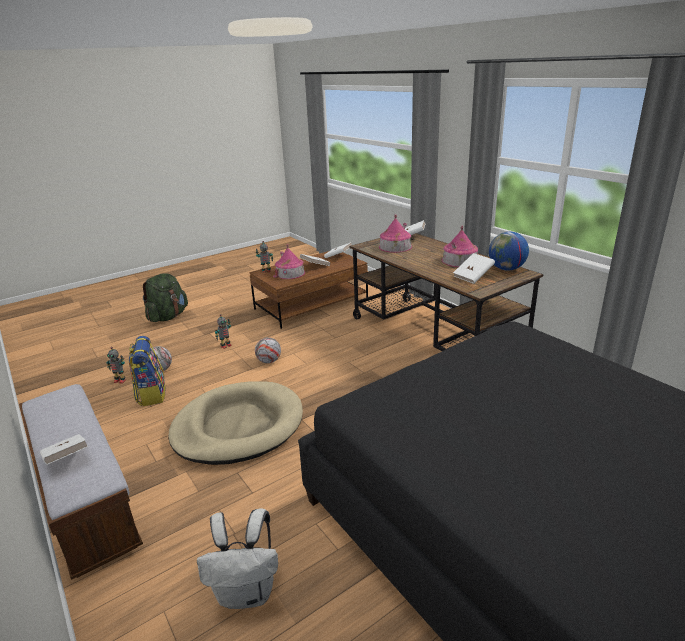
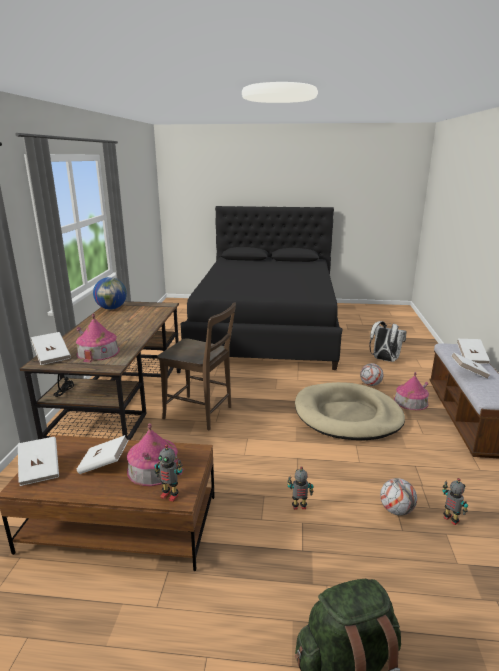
camera: 140 degrees left, 5 degrees down
(151, 394) = (412, 479): backpack -> none
(269, 361) = (275, 458): football -> football (370, 384)
(371, 361) = (201, 413): none -> brown chair
(459, 260) = (110, 322): toy house -> toy house (411, 401)
(473, 276) = (141, 311): white book -> white book (468, 373)

